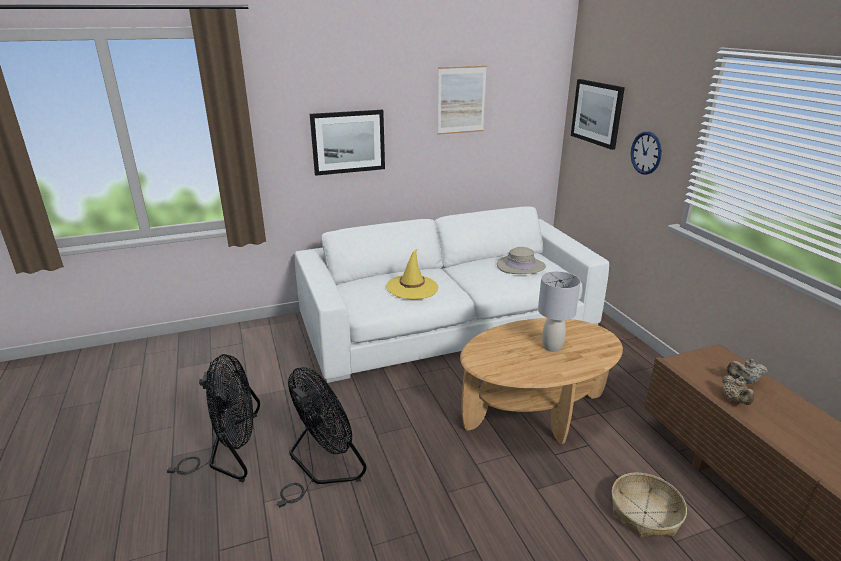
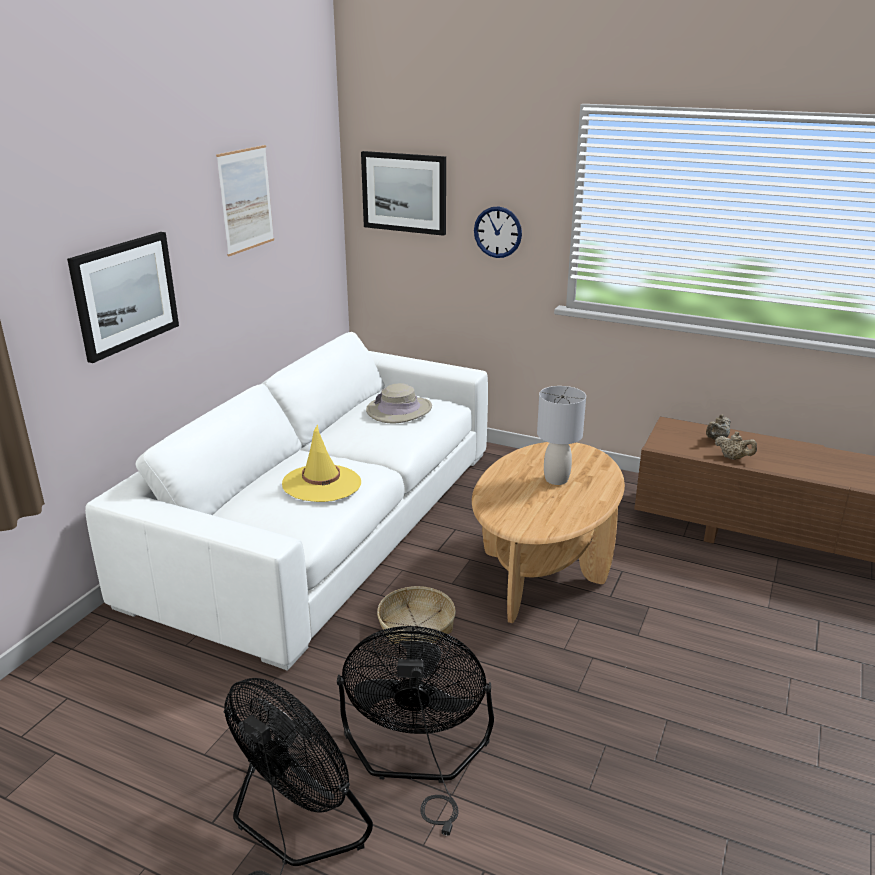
camera: 45 degrees left, 0 degrees up
(645, 513) = (726, 599): basket -> basket (417, 627)

